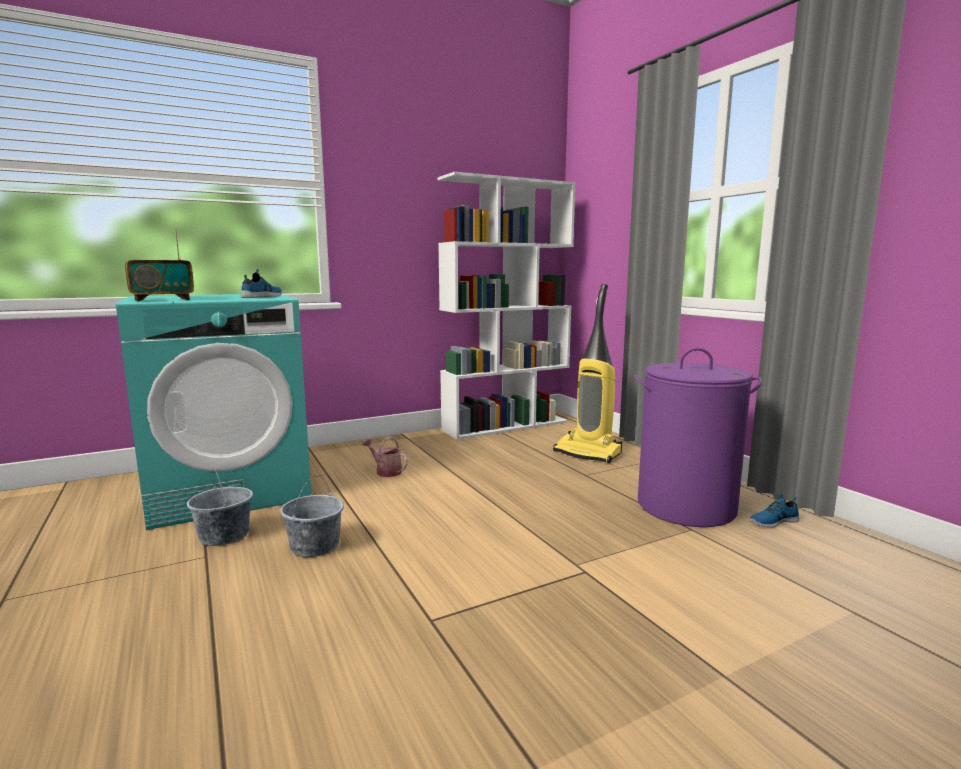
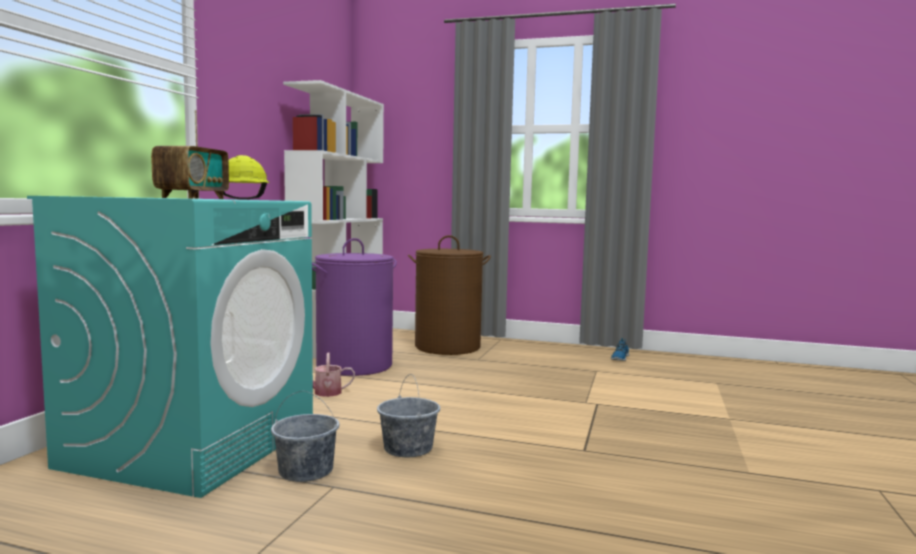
camera: 45 degrees left, 5 degrees down
(263, 296) = (242, 199): shoe -> yellow hard hat
(588, 453) = (447, 347): vacuum cleaner -> brown laundry basket
(686, 506) = (569, 361): purple laundry basket -> purple laundry basket (354, 365)

